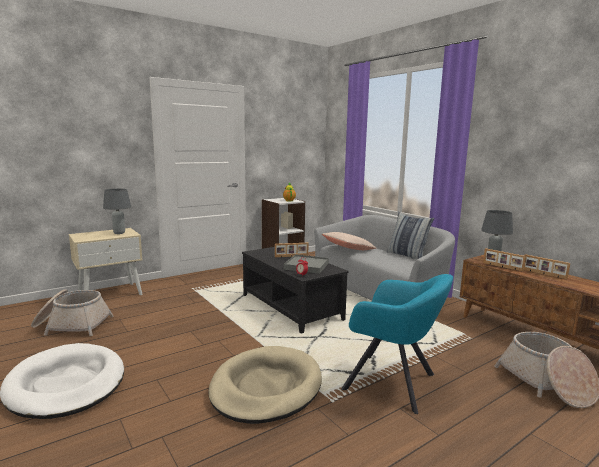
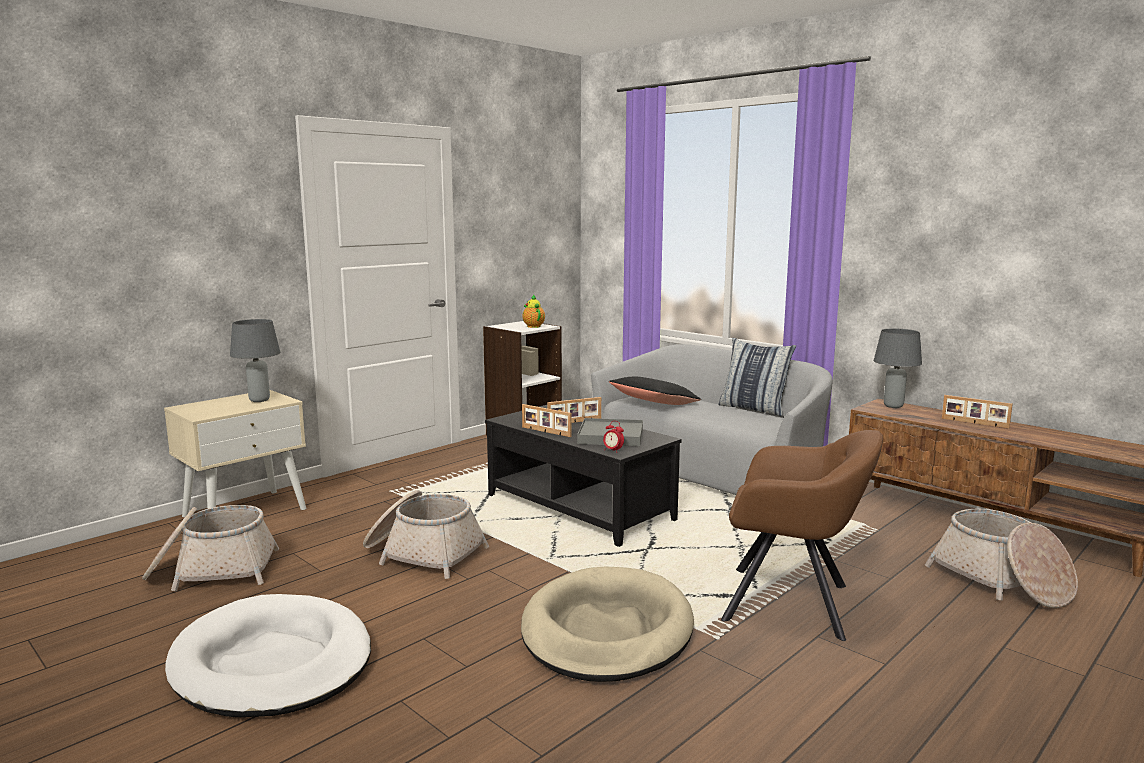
camera: 10 degrees left, 0 degrees up
(188, 326) = (423, 553): none -> basket
(348, 249) = (654, 404): beige pillow -> black pillow
(393, 382) = (793, 603): turquoise armchair -> brown armchair
(502, 267) = (912, 416): picture frame -> picture frame (545, 432)

